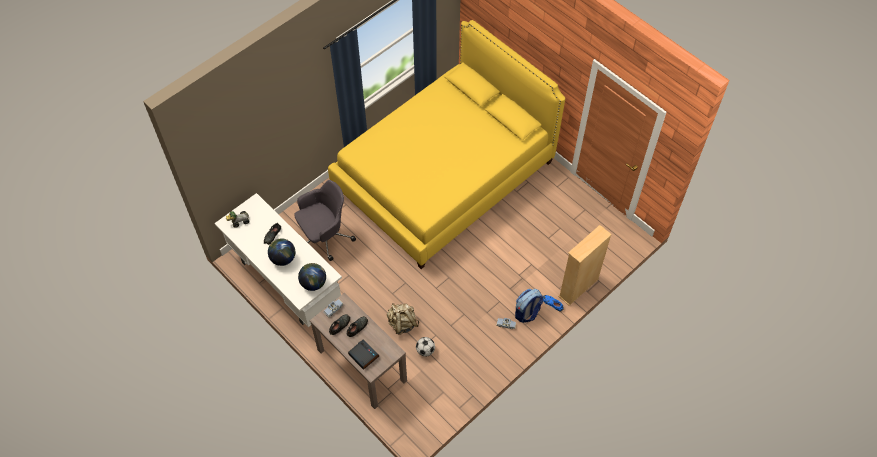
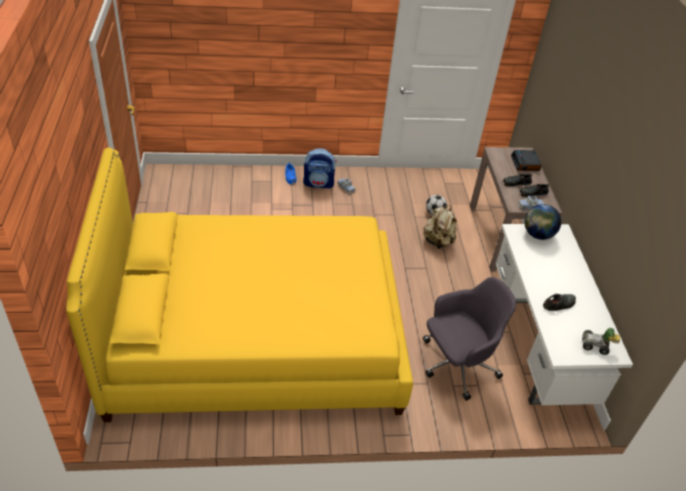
camera: 145 degrees left, 15 degrees down
(283, 258) = (559, 274): globe -> none
(325, 236) = (456, 365): grey office chair -> grey office chair turned 150 degrees clockwise
(578, 288) = (255, 172): beige bookcase -> none

